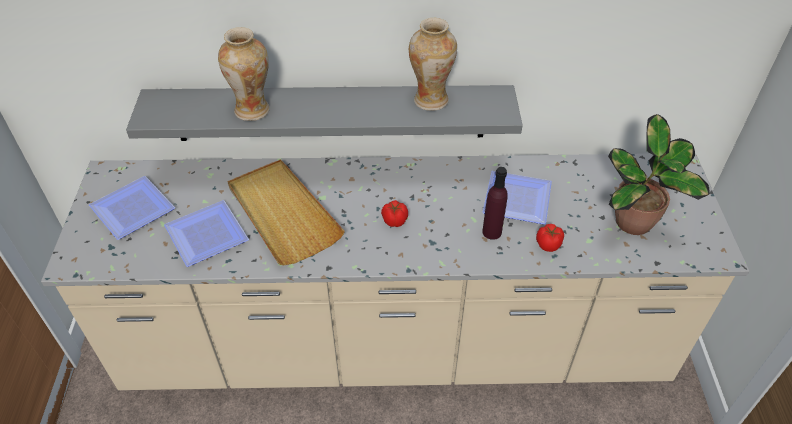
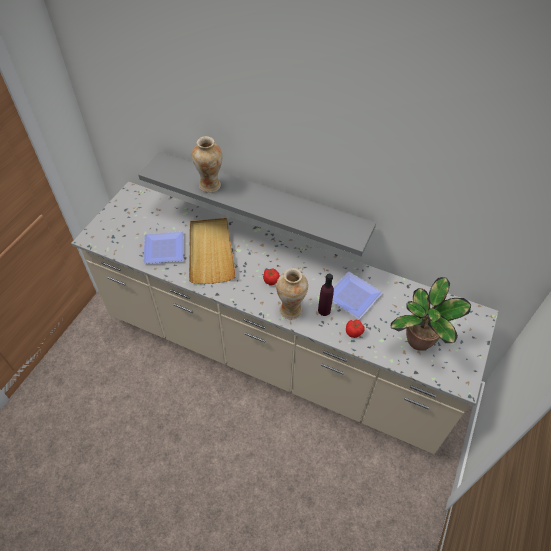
camera: 25 degrees right, 5 degrees up
(132, 212) = (133, 220): plate -> none
(430, 100) = (316, 215): vase -> vase (290, 310)

